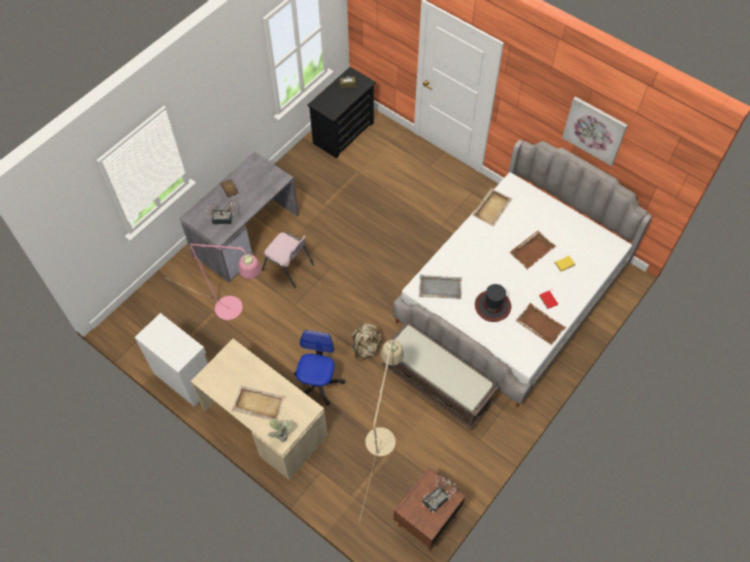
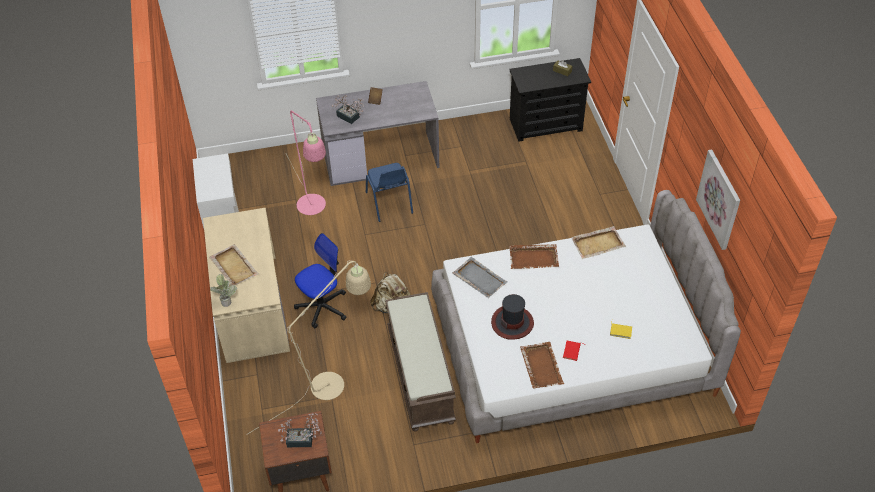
camera: 40 degrees right, 10 degrees down
(288, 267) = (389, 203): pink chair -> blue chair
(532, 250) = (600, 301): brown tray -> brown tray (534, 258)

